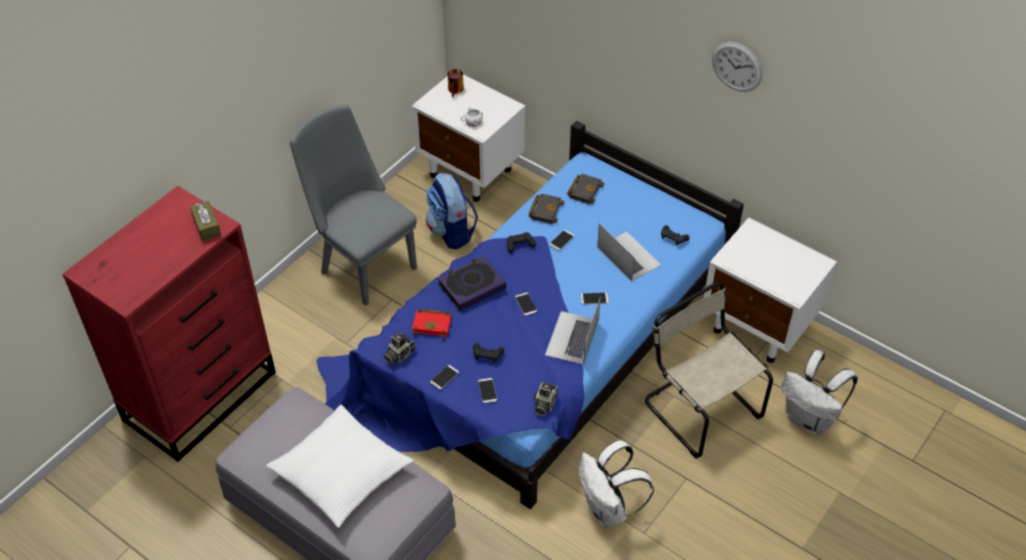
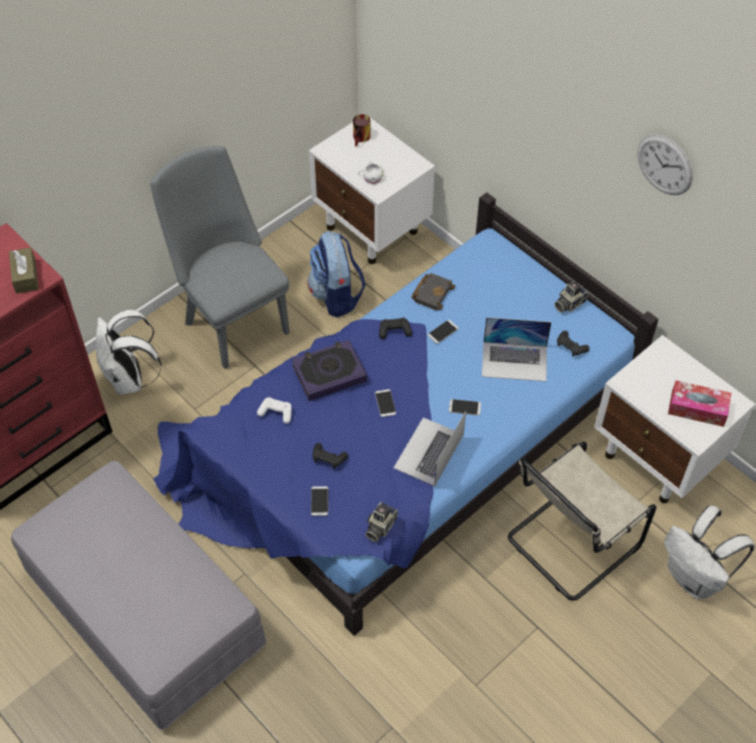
camera: 10 degrees right, 5 degrees up
(341, 472) = (140, 571): white pillow -> none
(398, 354) = (230, 442): camera -> camera (568, 303)
(433, 324) = (276, 413): red book -> white game controller
(444, 377) = (275, 478): phone -> none
(584, 190) = (481, 275): black book -> none
(608, 509) = (441, 650): white backpack -> white backpack (130, 380)
(628, 256) = (514, 361): laptop -> laptop turned 120 degrees clockwise
(699, 407) = (569, 544): beige chair -> beige chair turned 105 degrees counterclockwise
(790, 271) = (697, 408): none -> tissue box

